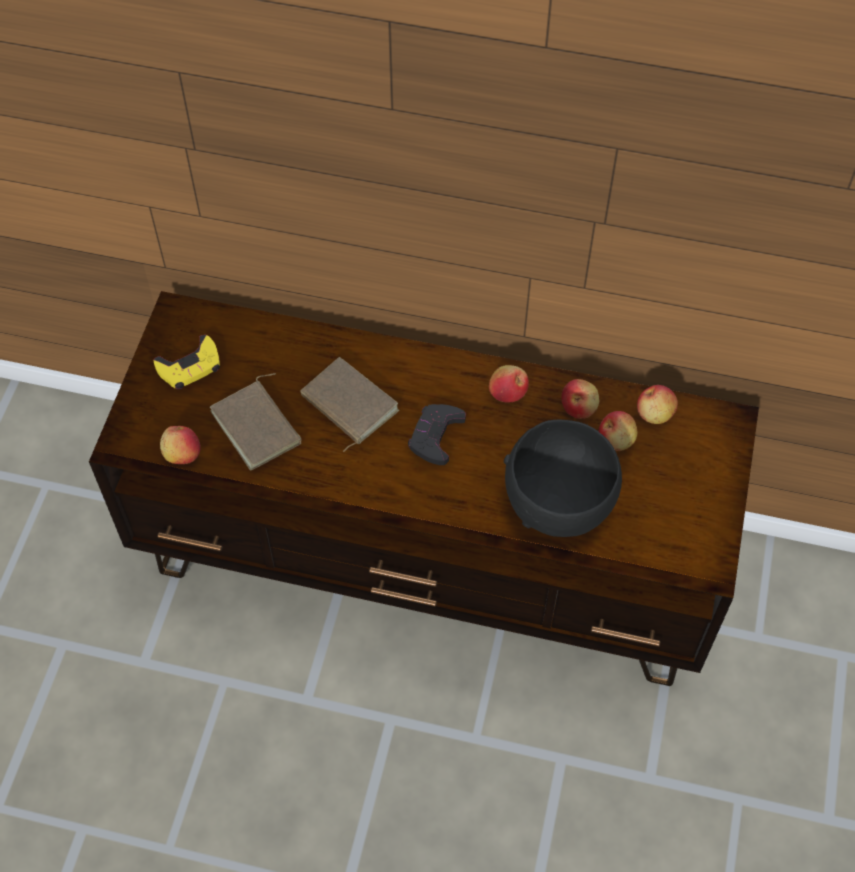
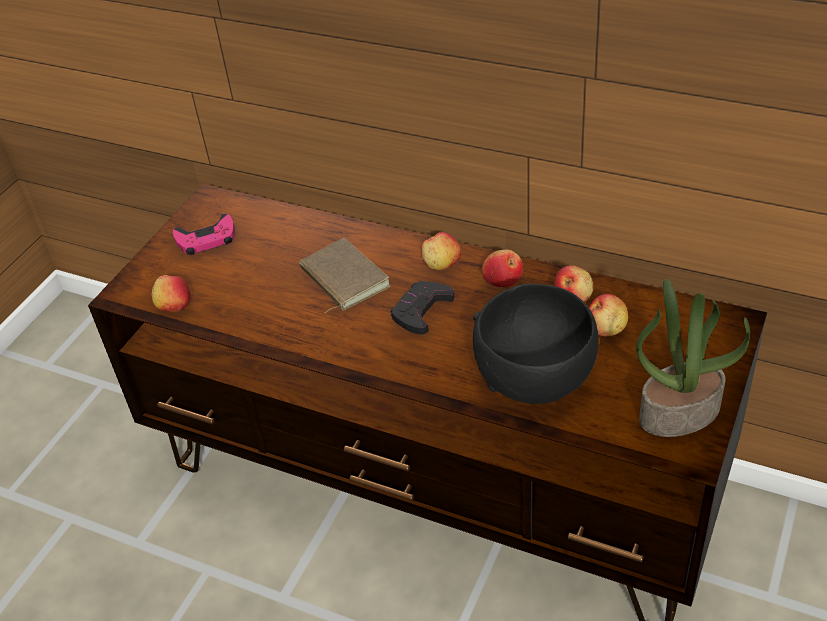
camera: 15 degrees right, 15 degrees down
(190, 367) = (206, 239): yellow game controller -> pink game controller
(259, 427) = (253, 290): brown book -> none
(655, 413) = (652, 309): apple -> apple (441, 264)
(694, 525) = (679, 412): none -> potted plant

